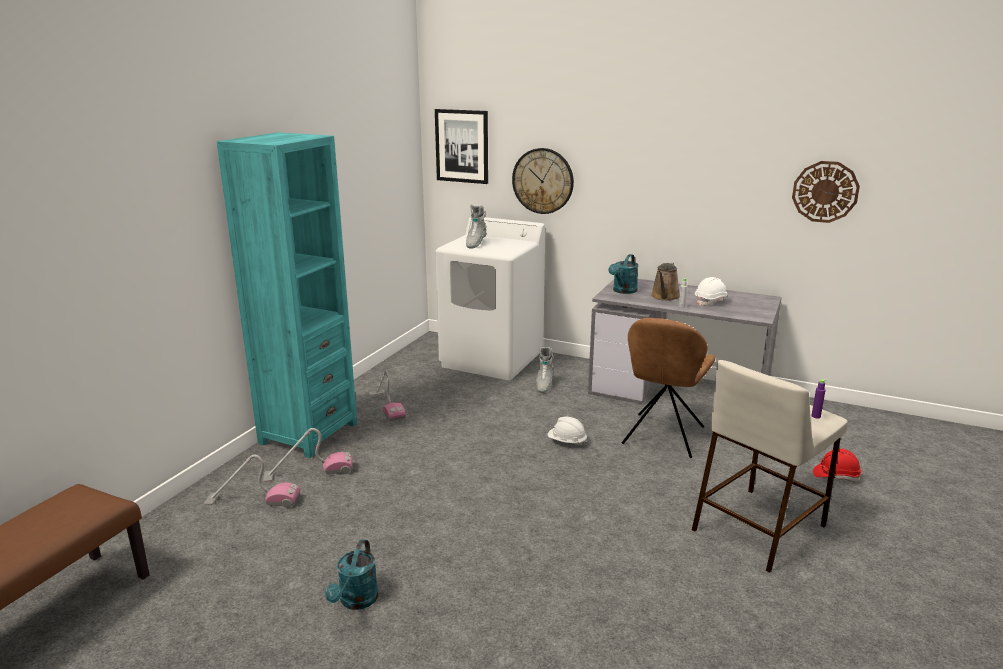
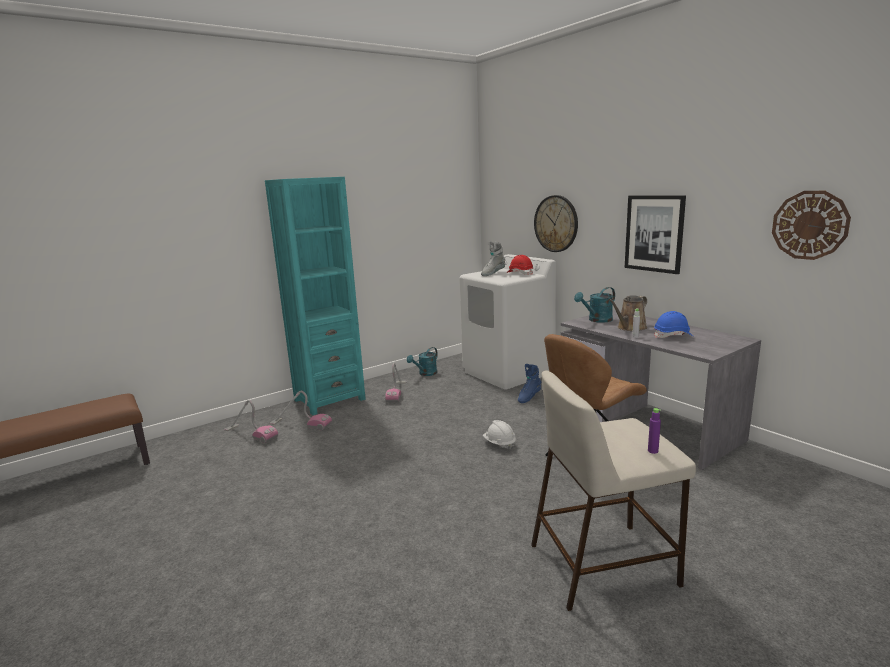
camera: 30 degrees right, 5 degrees down
(356, 601) = (227, 516): turquoise watering can -> turquoise watering can (425, 374)
(462, 146) = (503, 197): picture -> picture (654, 233)
(544, 385) = (528, 397): grey boot -> blue boot
(711, 301) = (673, 336): white hard hat -> blue hard hat
(835, 475) = (749, 539): red hard hat -> red hard hat (520, 273)

